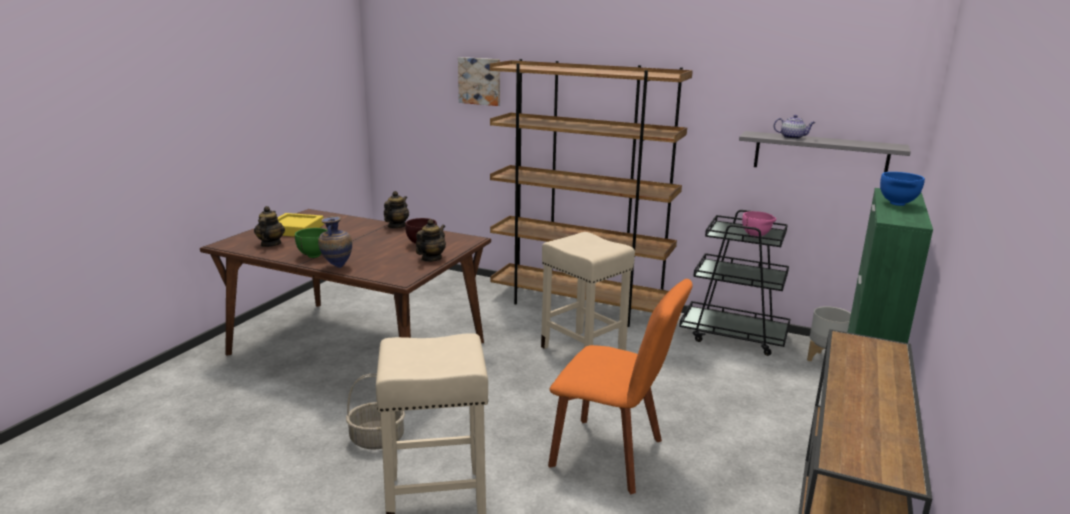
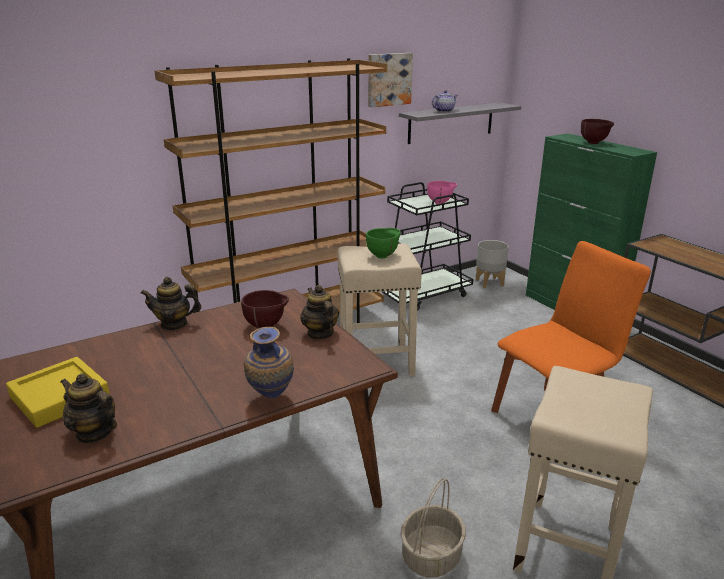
camera: 55 degrees left, 5 degrees up
(315, 256) = (205, 405): green bowl -> green bowl (383, 256)
(396, 226) = (174, 324): teapot -> teapot turned 60 degrees counterclockwise
(480, 81) = (103, 104): picture -> picture (388, 79)
(897, 204) = (594, 143): blue bowl -> brown bowl

